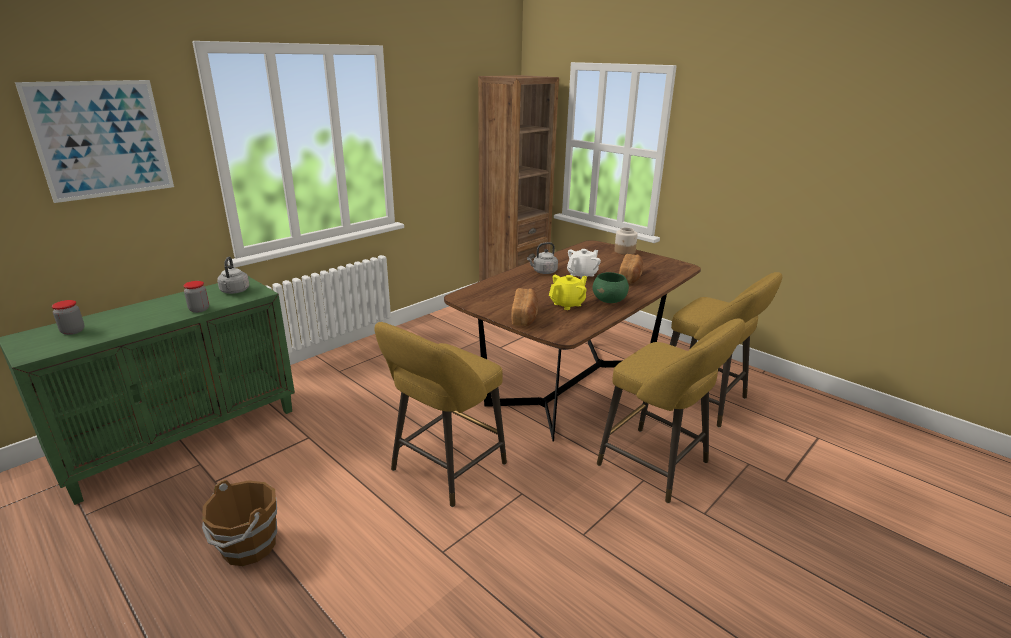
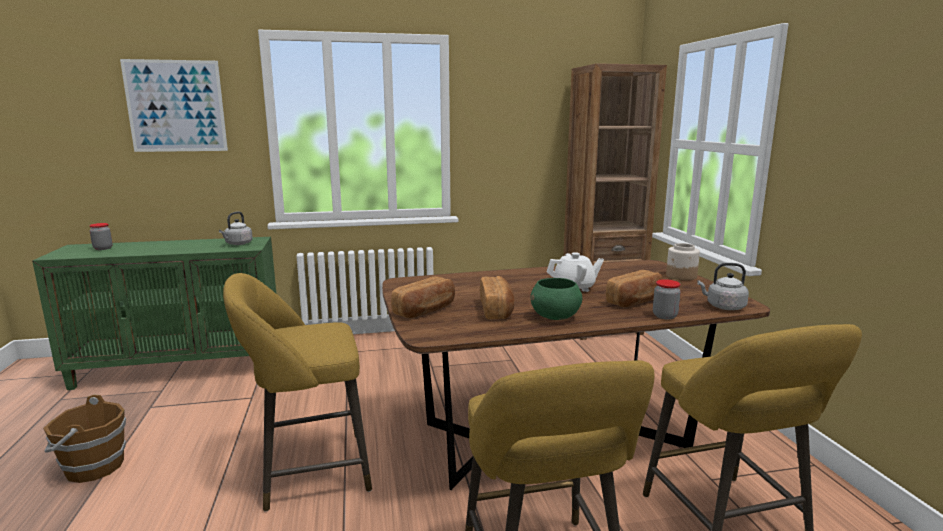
camera: 35 degrees right, 10 degrees down
(199, 309) = (191, 250): jar -> jar (664, 316)
(543, 272) = (533, 277): grey kettle -> grey kettle (723, 307)
(567, 304) = (497, 310): yellow teapot -> bread

